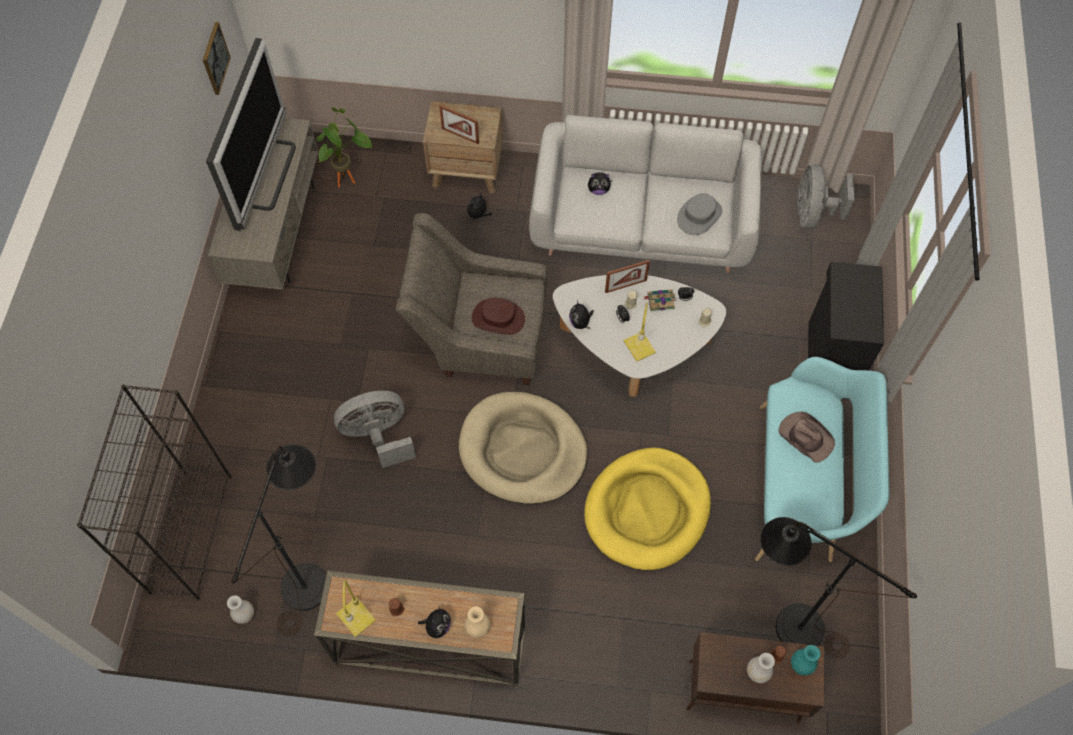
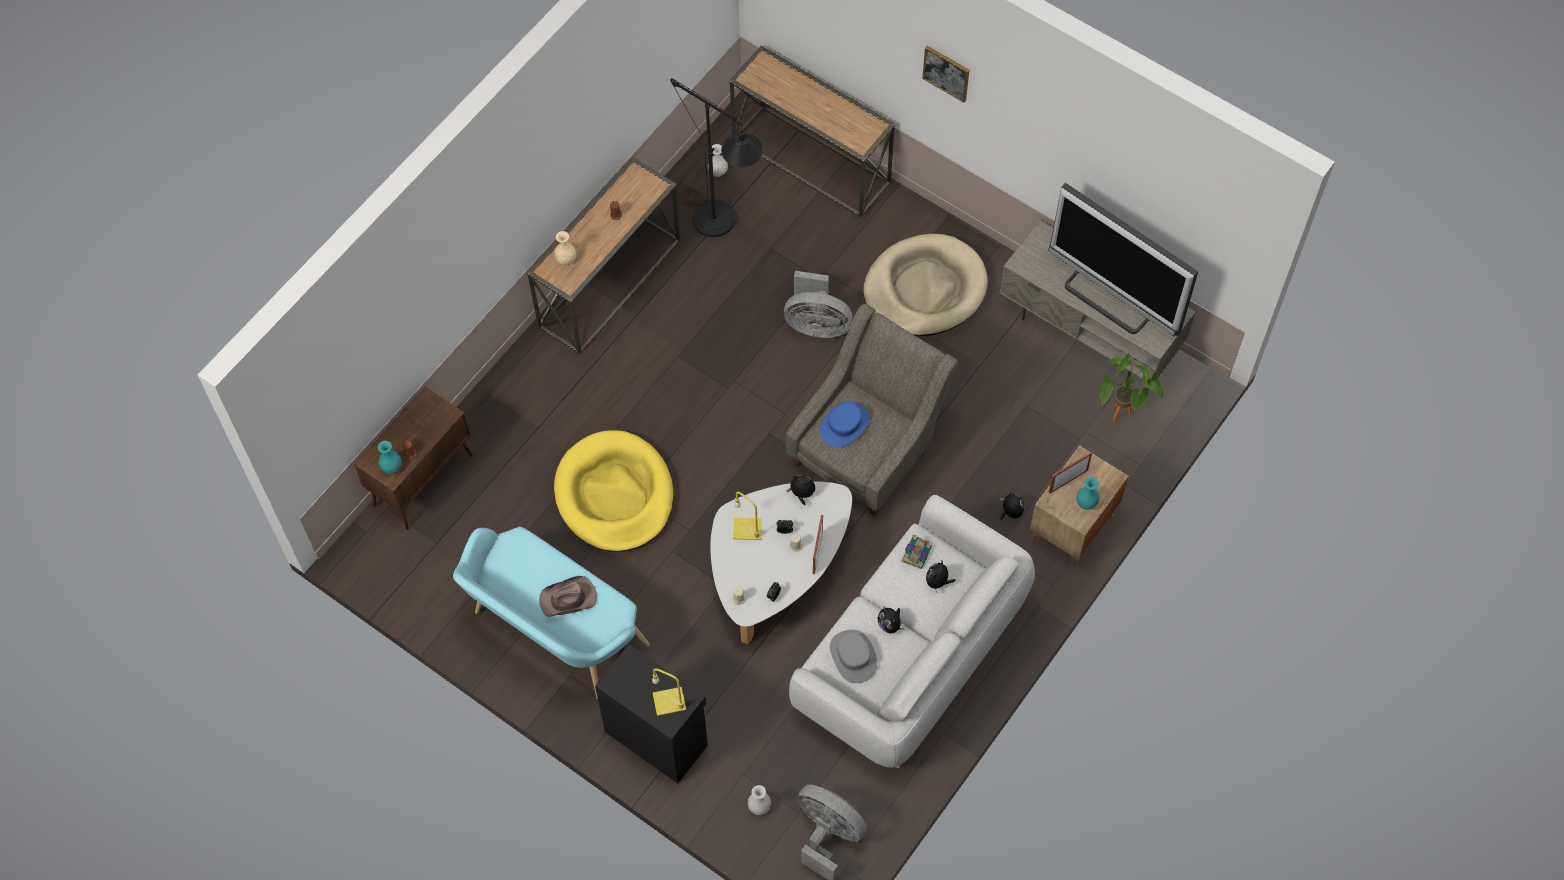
camera: 120 degrees right, 0 degrees up
(191, 532) = (812, 160): black bookcase -> console table
(215, 58) = (1191, 233): picture -> picture (946, 73)
(355, 616) = (628, 186): yellow table lamp -> yellow table lamp (670, 701)
(378, 435) = (816, 324): grey fan -> grey fan turned 90 degrees clockwise
(437, 626) = (585, 234): plush toy -> plush toy (890, 625)
(472, 117) = (1086, 503): none -> turquoise vase
(498, 318) = (844, 425): brown hat -> blue hat
(523, 450) = (732, 427): beige dog bed -> beige dog bed (924, 289)
(660, 301) = (783, 572): book -> book (916, 553)
(757, 672) = (408, 433): white vase -> white vase (759, 806)
(786, 621) = (452, 545): black floor lamp -> none

